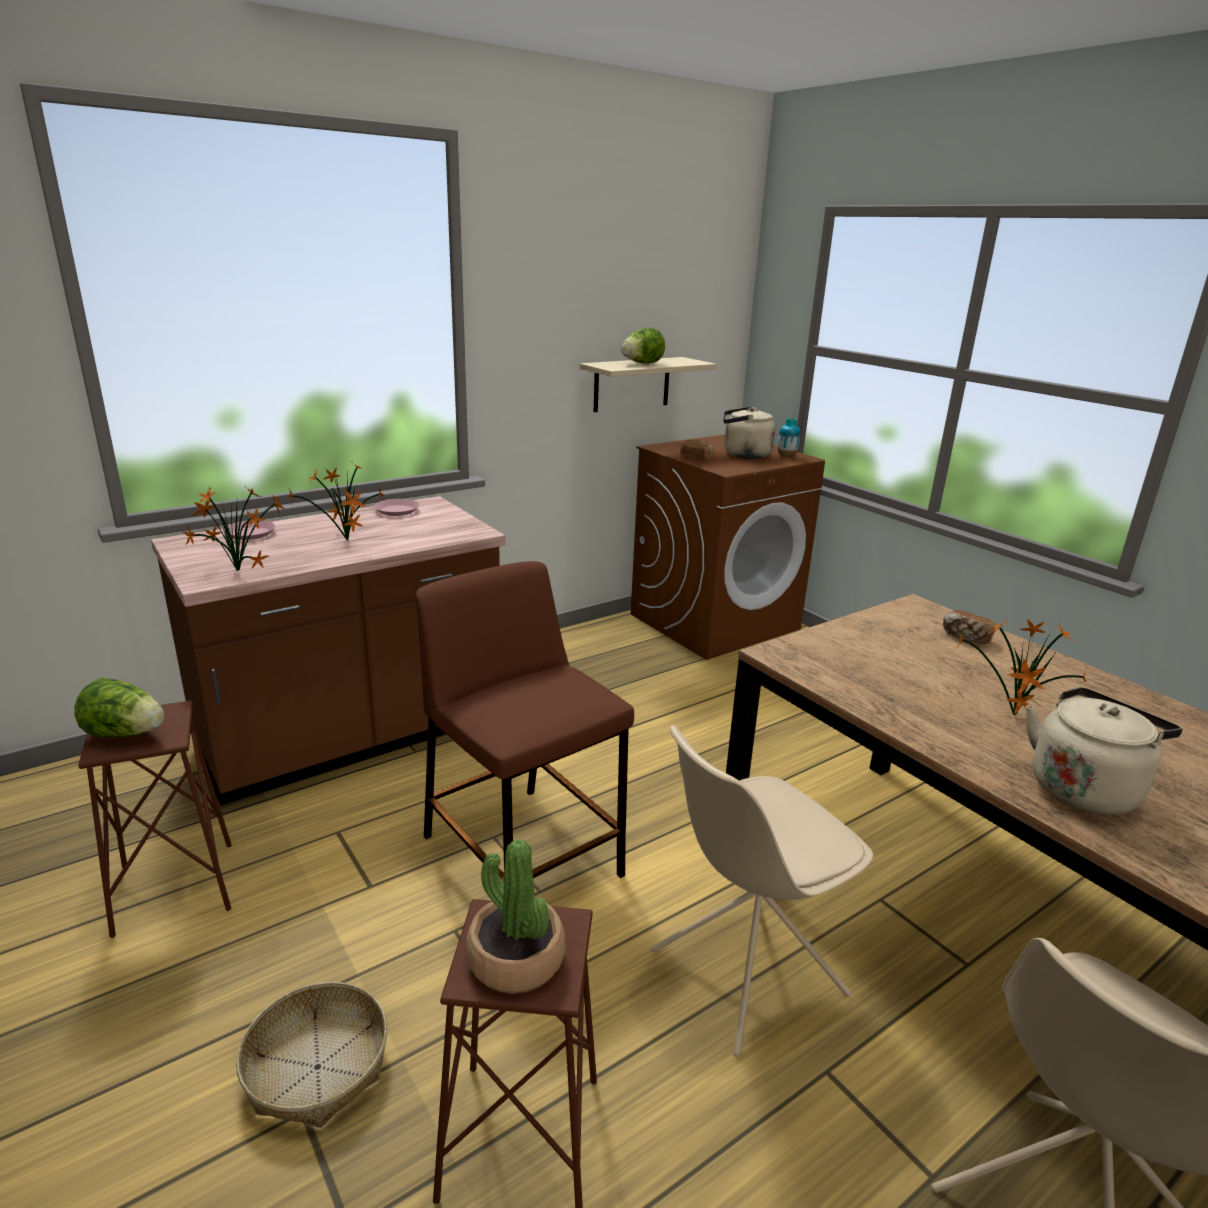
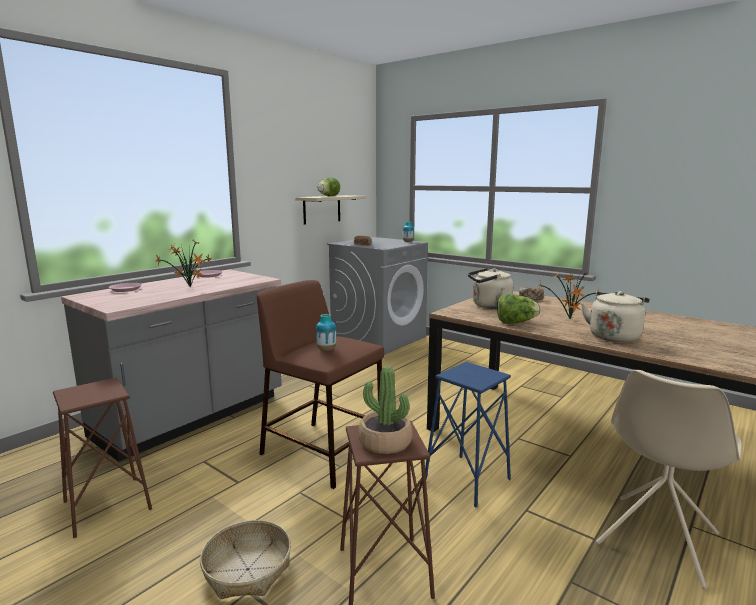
camera: 15 degrees left, 10 degrees down
(126, 733) = (83, 395): lettuce -> lettuce (516, 323)
(237, 571) = (132, 302): potted plant -> none
(354, 739) = (192, 417): brown counter -> grey counter
(522, 706) = (326, 350): none -> vase
(714, 621) = (379, 339): brown washing machine -> grey washing machine
(743, 455) = (386, 242): beige kettle -> beige kettle (489, 306)
(744, 973) = (467, 480): beige chair -> blue stool

